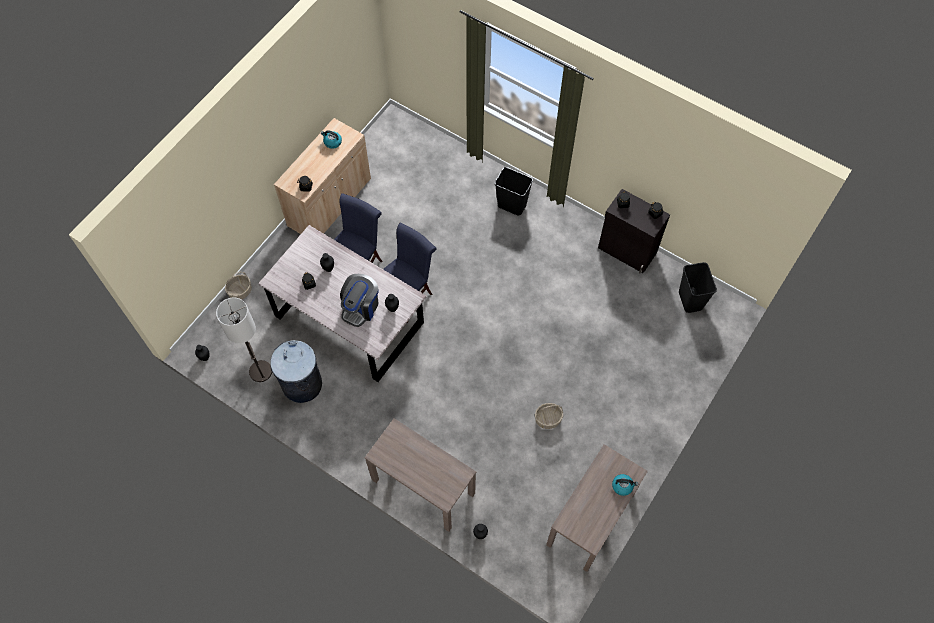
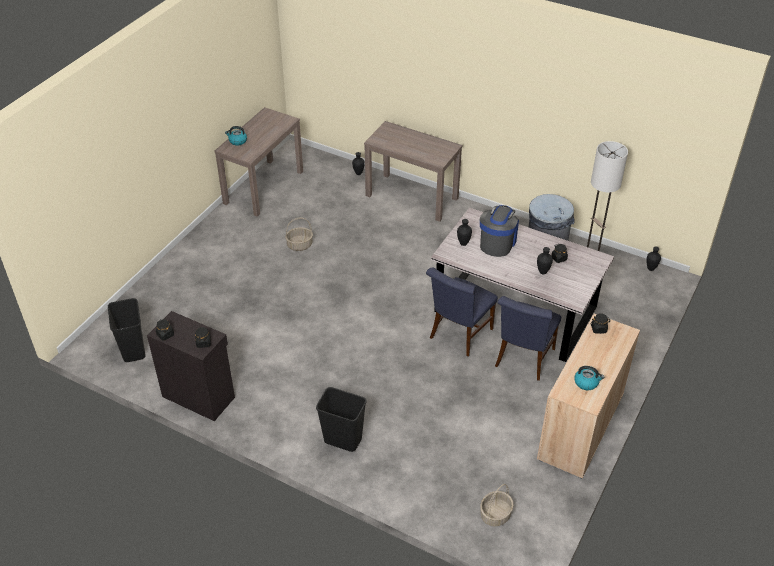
camera: 175 degrees right, 20 degrees down
(240, 291) = (645, 326): basket -> basket (495, 515)

